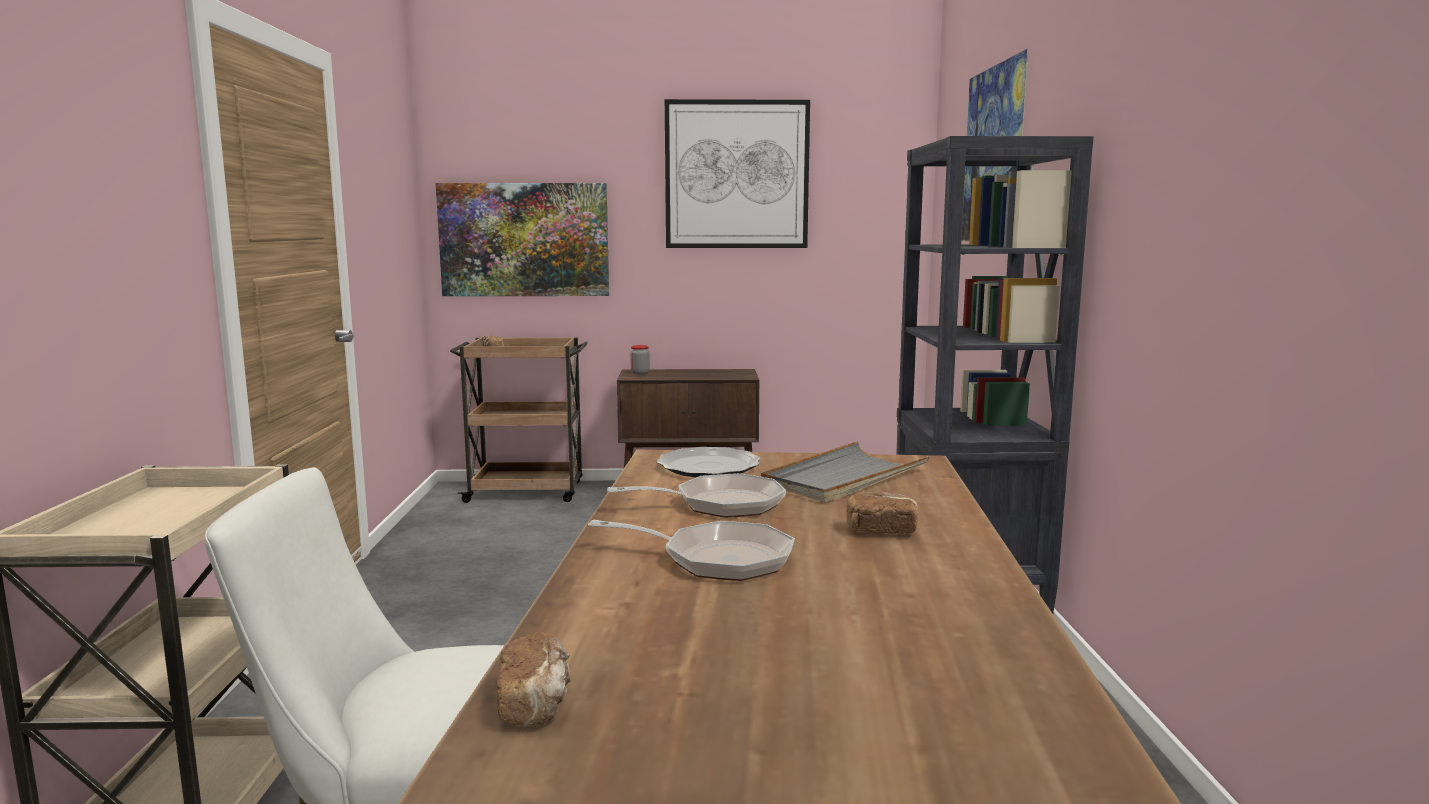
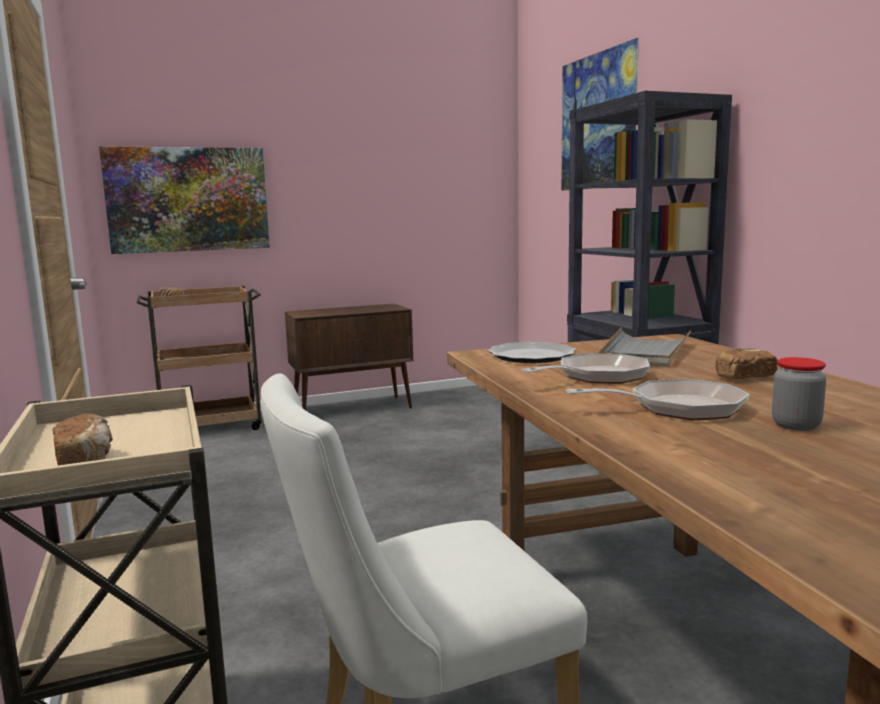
camera: 20 degrees left, 0 degrees up
(536, 703) = (778, 518): bread -> bread (86, 461)
(640, 373) = (306, 312): jar -> jar (796, 425)
(736, 175) = (371, 142): picture -> none

